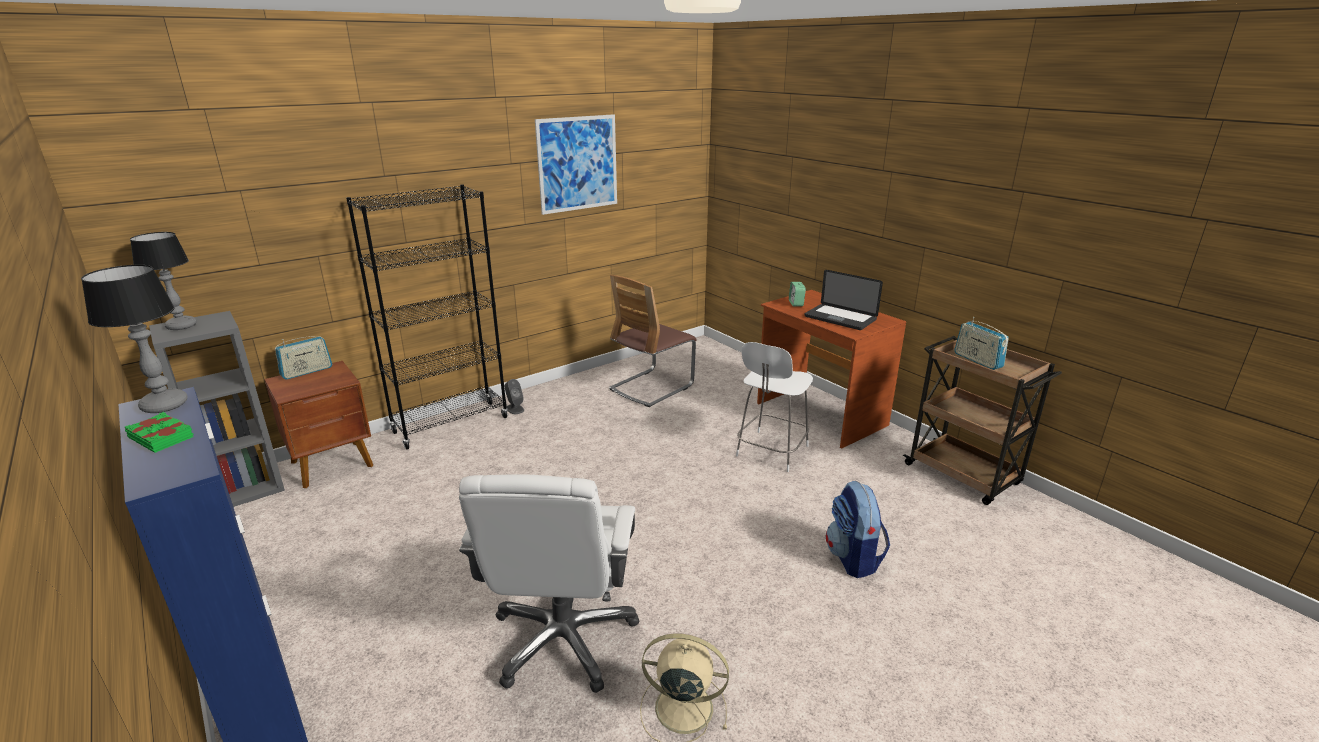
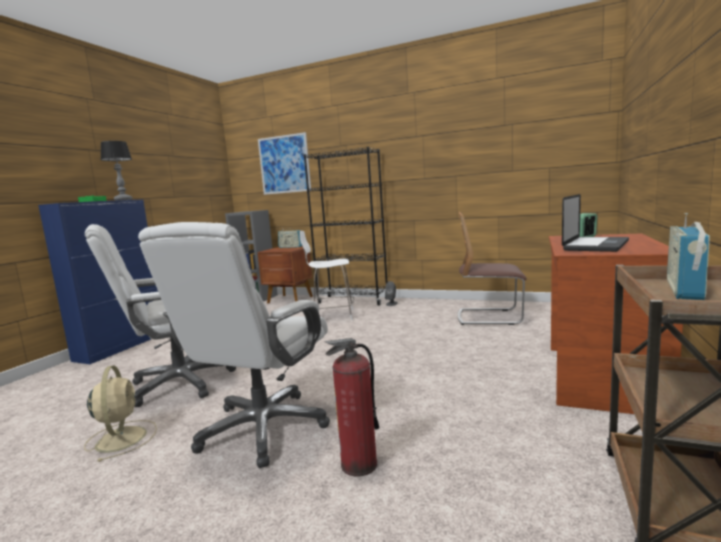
camera: 60 degrees right, 15 degrees down
(182, 326) = (245, 211): table lamp -> none
(577, 164) = (468, 134): picture -> picture (284, 164)
(754, 594) = (262, 428): none -> white office chair
(771, 452) = (481, 377): white stool -> white stool (332, 315)
(840, 318) = (596, 245): laptop -> laptop turned 150 degrees counterclockwise
(853, 558) = (359, 464): backpack -> fire extinguisher

